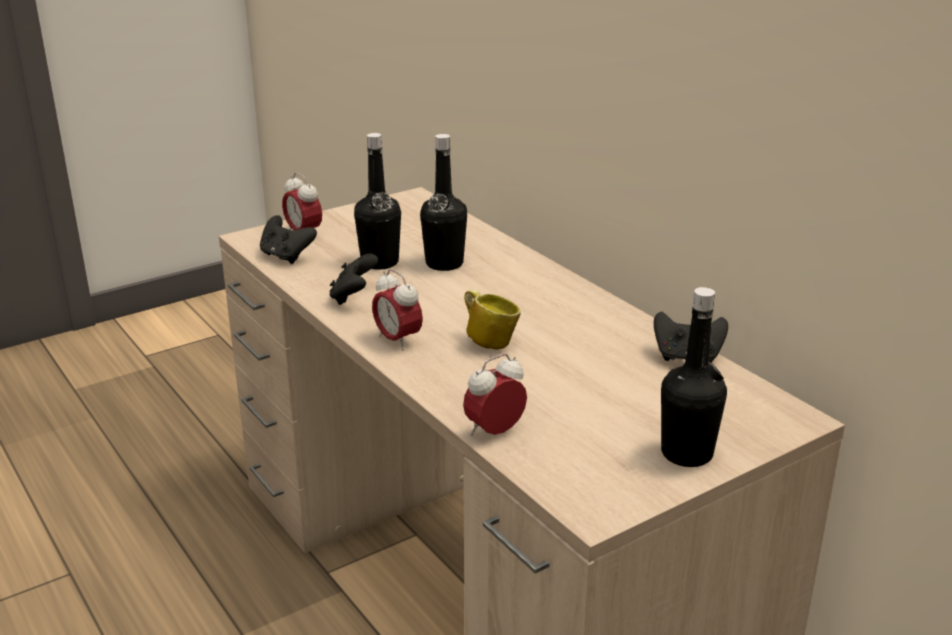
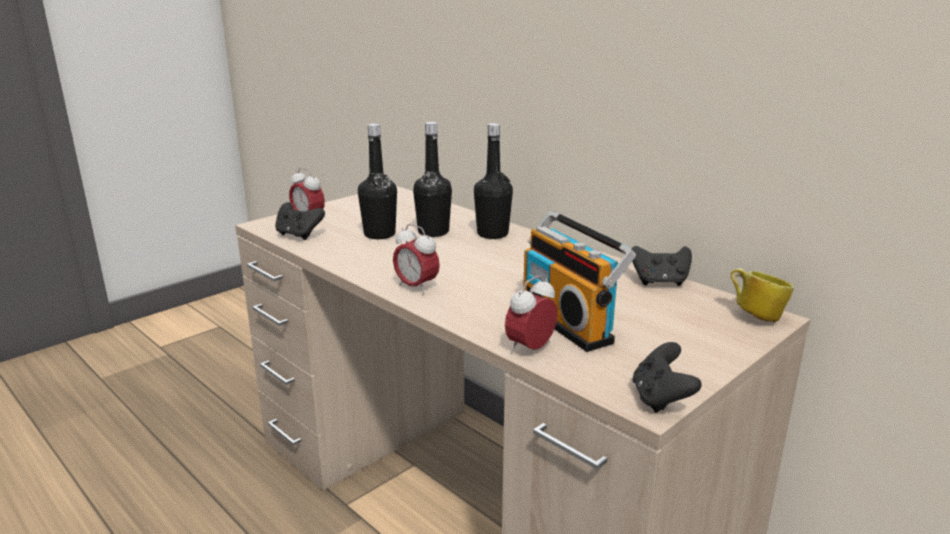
camera: 10 degrees left, 5 degrees down
(353, 297) = (366, 259): black game controller -> black game controller (660, 399)
(489, 341) = (494, 282): mug -> mug (755, 316)
(554, 402) = (569, 322): none -> radio
(686, 453) = (700, 351): black bottle -> black bottle (492, 234)

